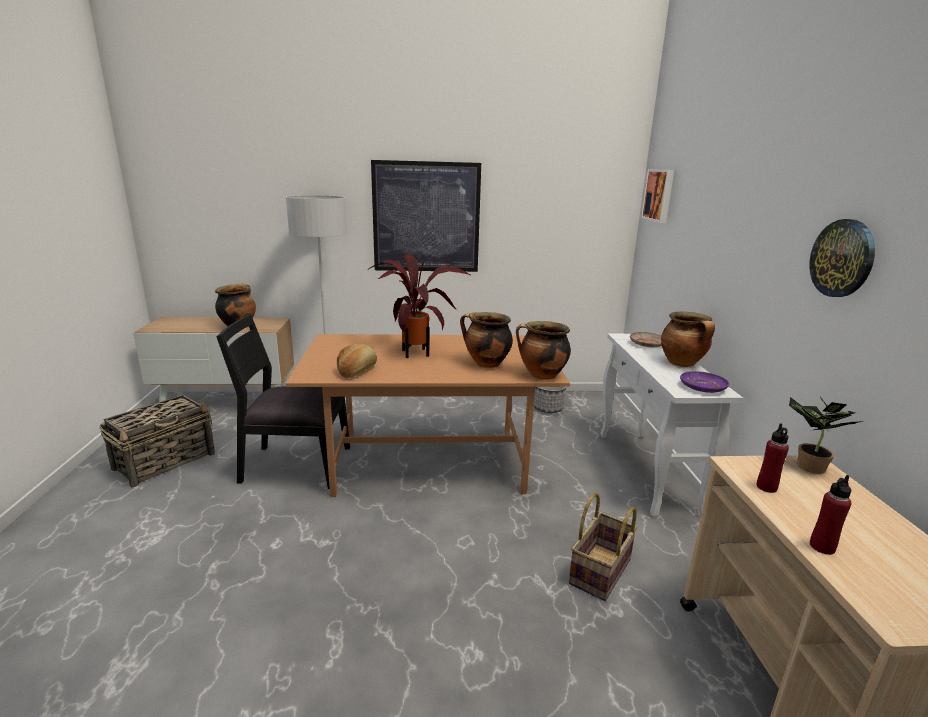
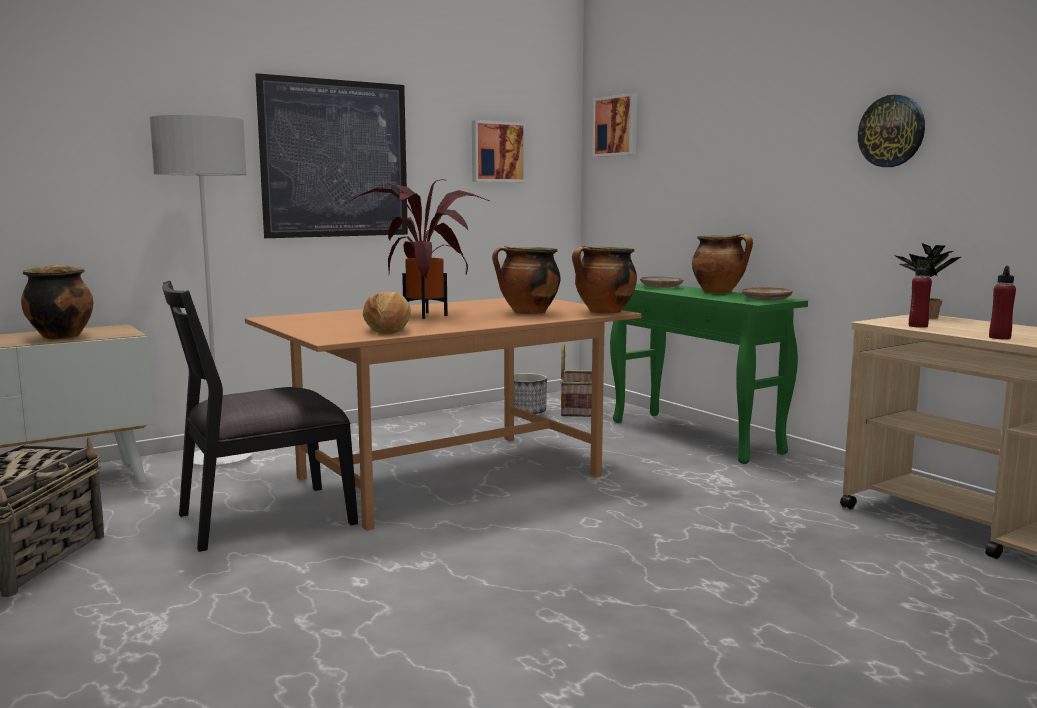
camera: 30 degrees left, 10 degrees down
(558, 211) = (497, 152): none -> picture
(601, 572) = (750, 507): basket -> basket (578, 409)
(647, 472) = (696, 437): white console table -> green console table
(702, 387) = (766, 299): purple plate -> beige plate

